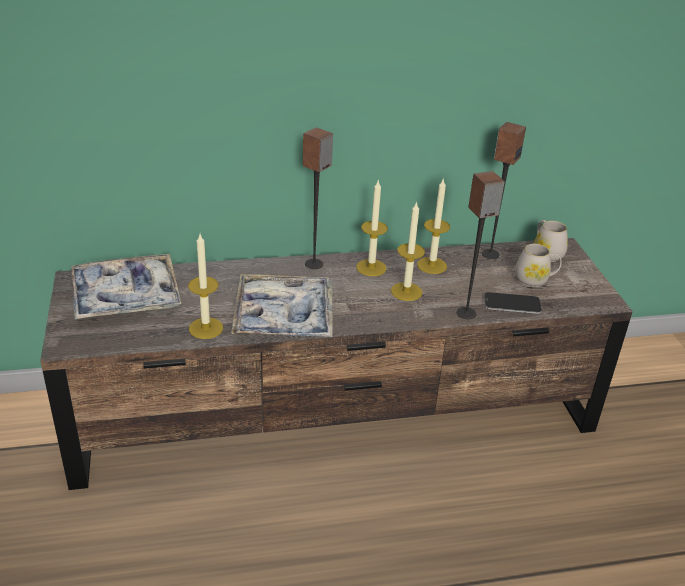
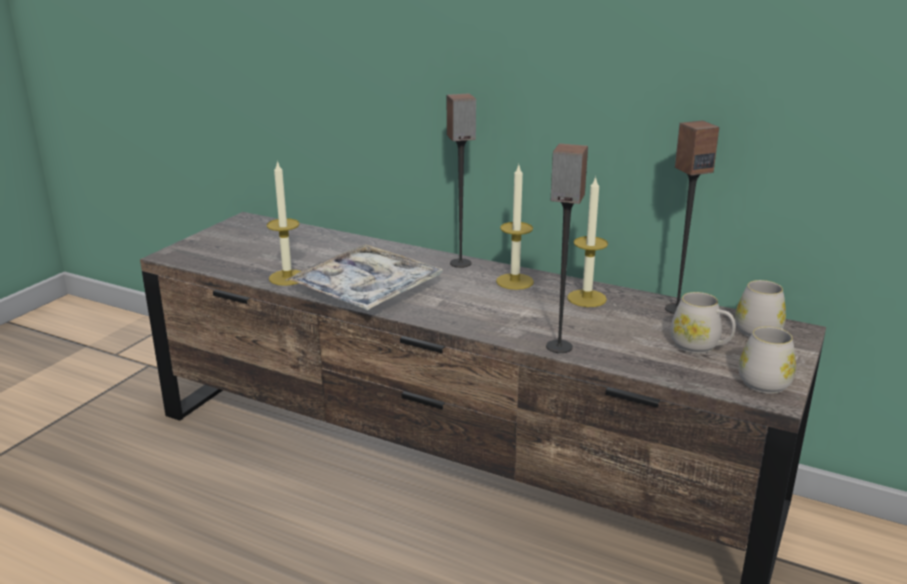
camera: 40 degrees right, 10 degrees down
(126, 296) = (263, 240): tray -> none
(406, 291) = (520, 309): candle -> none
(512, 304) = (630, 357): phone -> none
(591, 291) = (766, 380): none -> white mug

